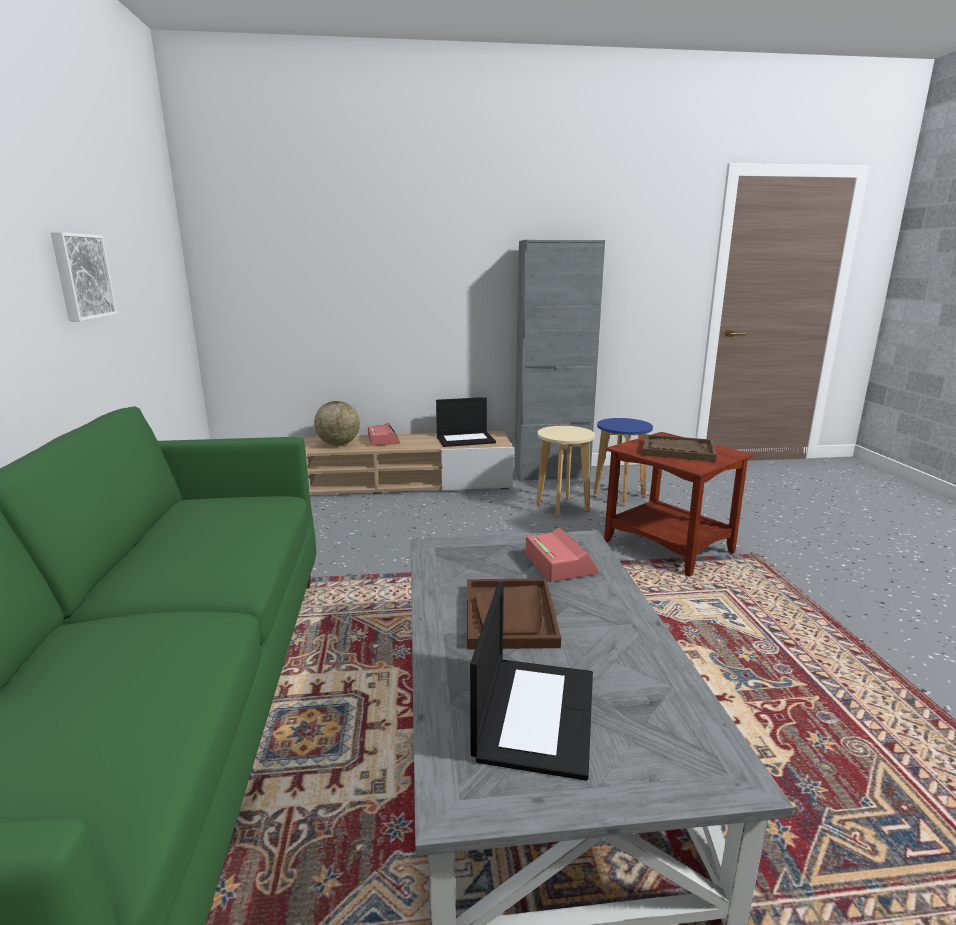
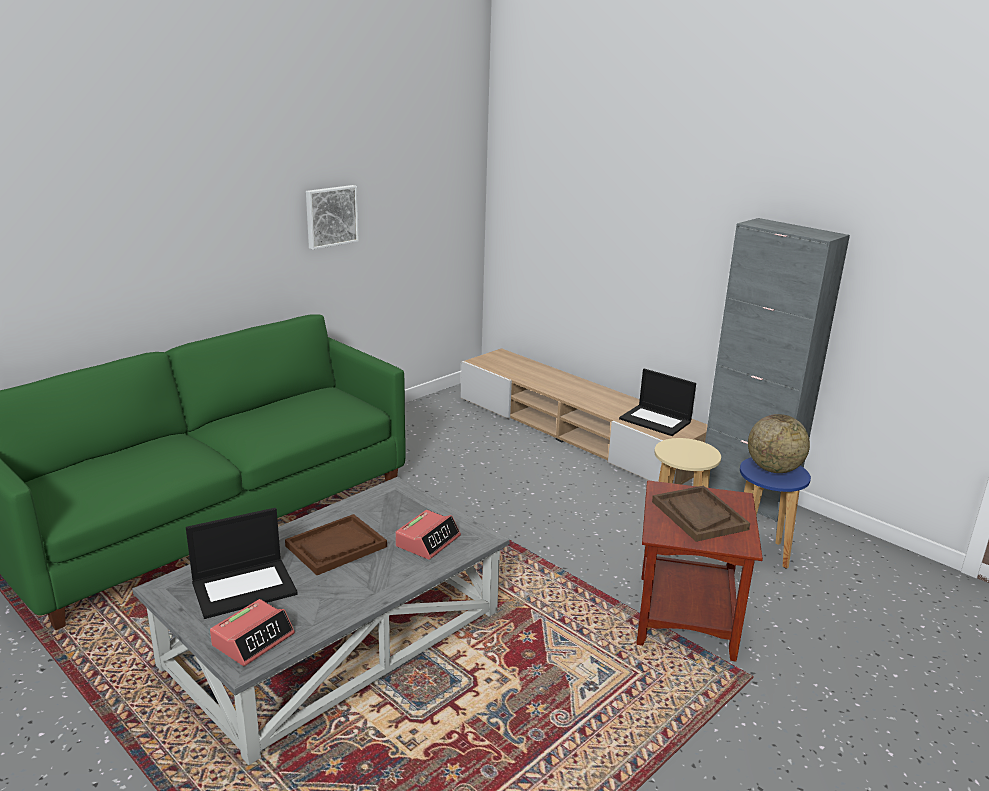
camera: 50 degrees right, 5 degrees up
(338, 444) = (549, 381): globe -> globe (773, 469)
(383, 440) = (588, 391): alarm clock -> alarm clock (253, 639)

